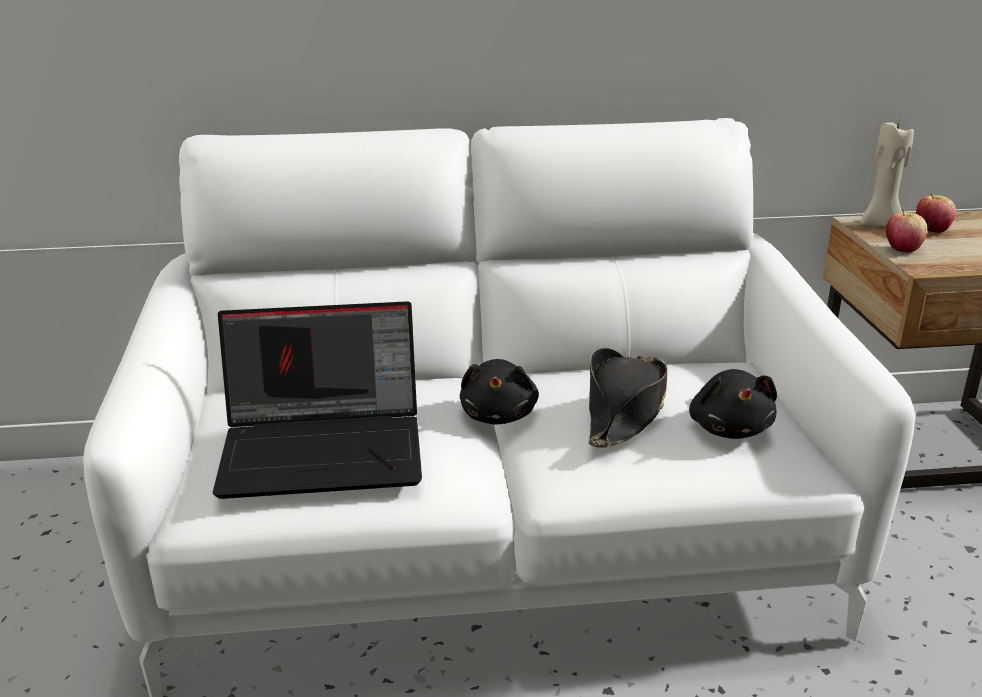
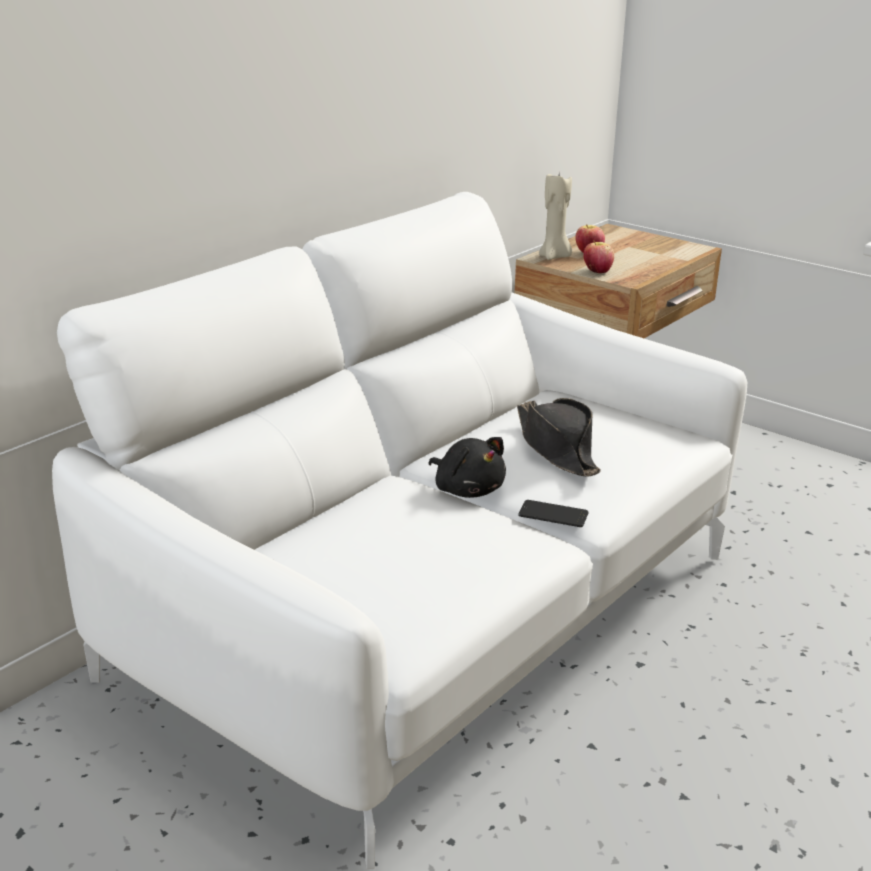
camera: 45 degrees left, 0 degrees up
(326, 449) = (419, 562): laptop -> none
(520, 469) = (553, 515): none -> phone
(729, 428) = (627, 433): black plush toy -> none

